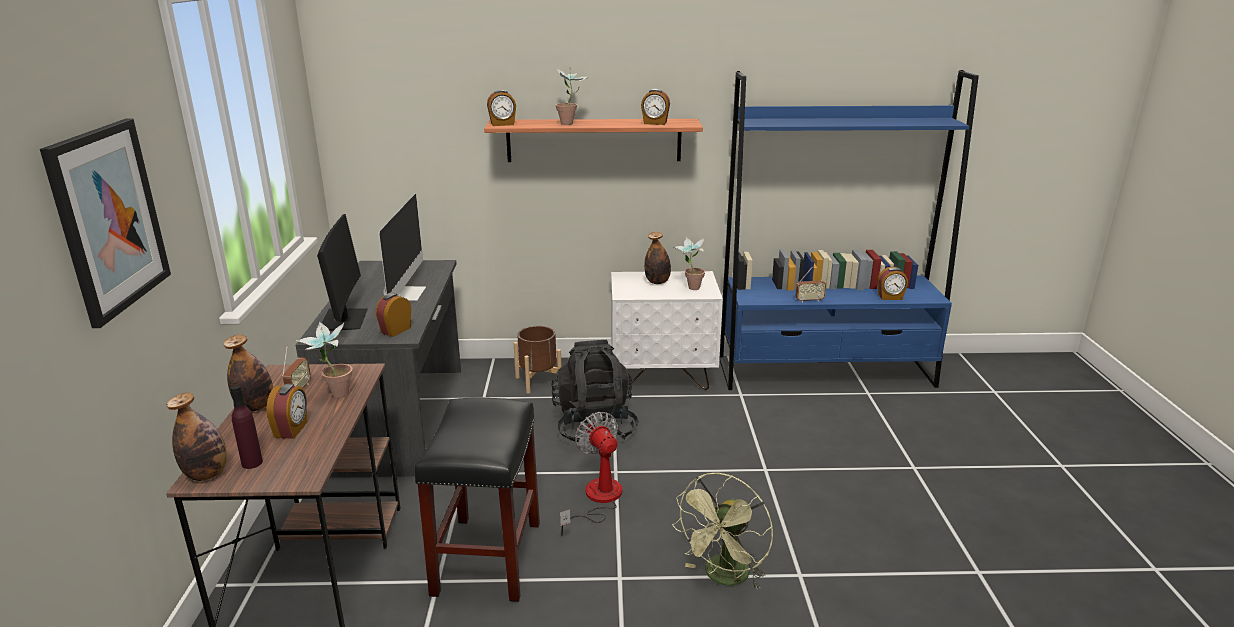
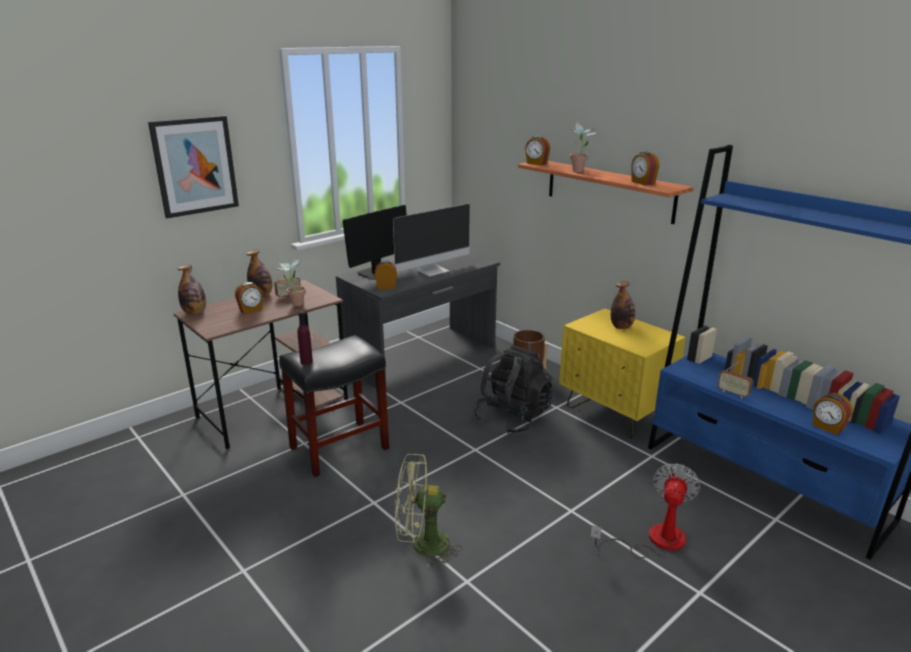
camera: 50 degrees right, 0 degrees up
(252, 463) = (213, 316): purple bottle -> purple bottle (306, 362)
(597, 499) = (437, 457): fan -> fan (654, 540)
(662, 376) = (614, 413): white nightstand -> yellow nightstand
(690, 288) = (636, 340): potted plant -> none

